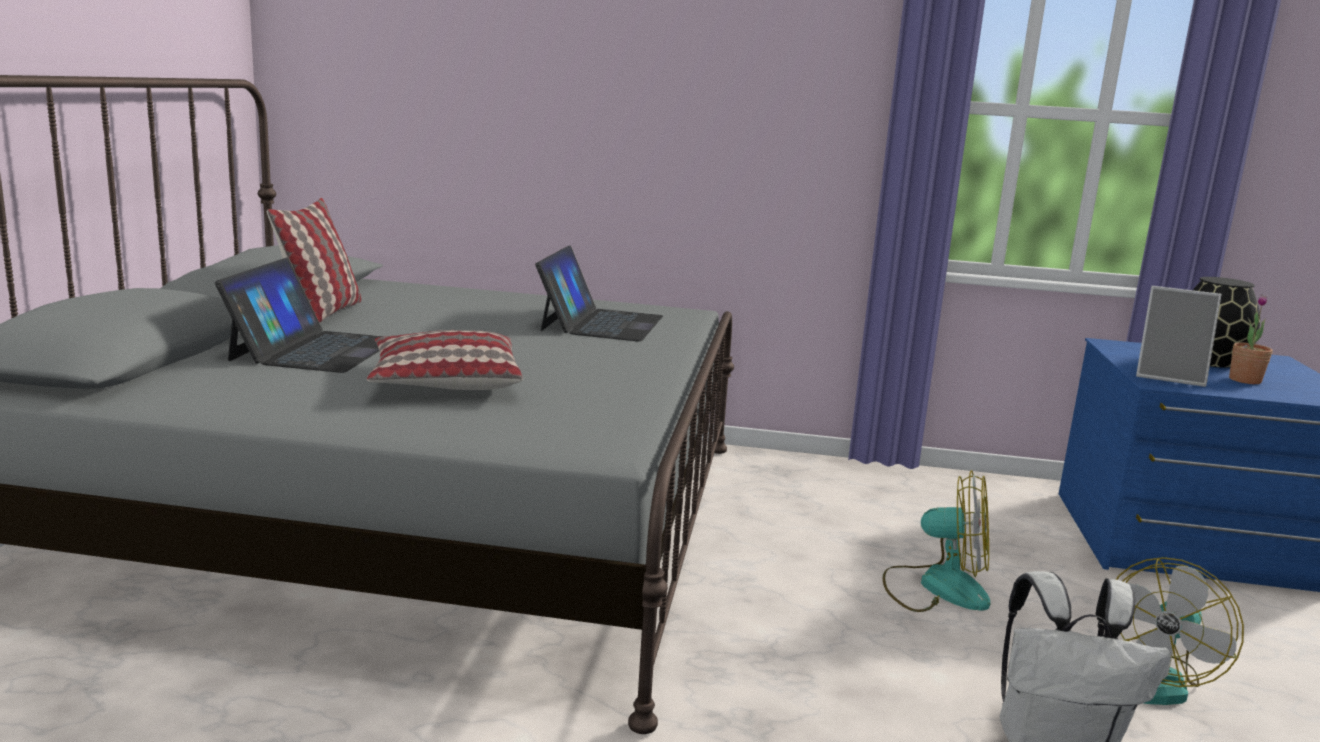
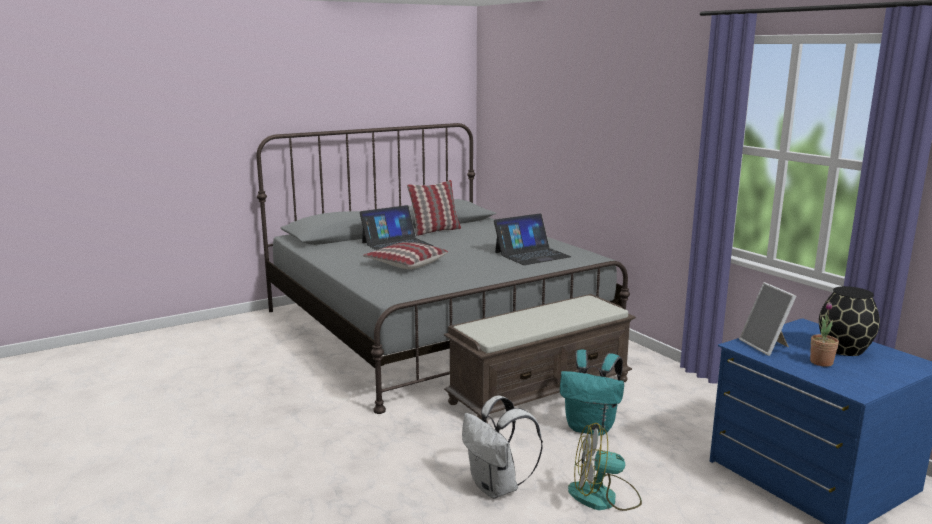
camera: 50 degrees right, 0 degrees up
(776, 561) = (540, 391): none -> brown bench
(936, 587) = (591, 428): fan -> turquoise backpack

